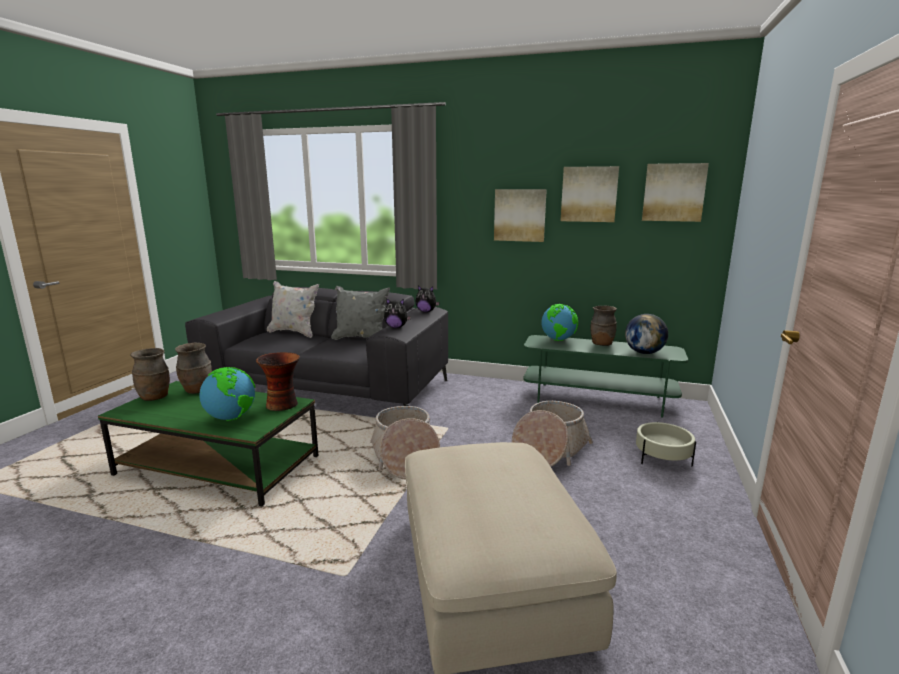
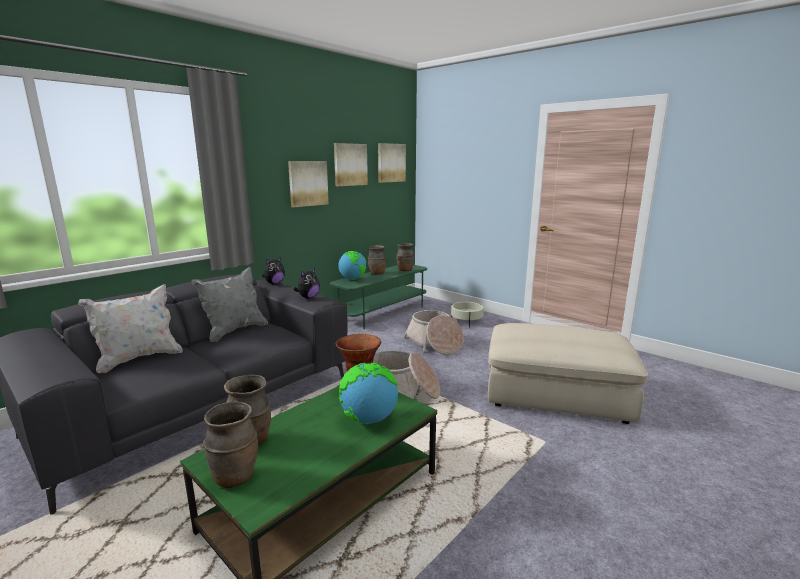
camera: 65 degrees left, 0 degrees up
(644, 353) = (405, 270): globe -> brown vase

